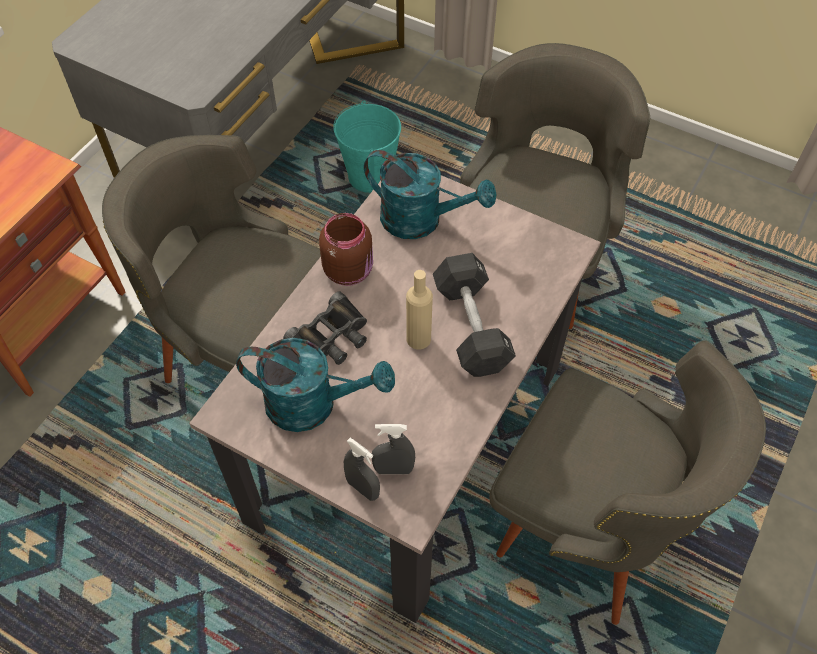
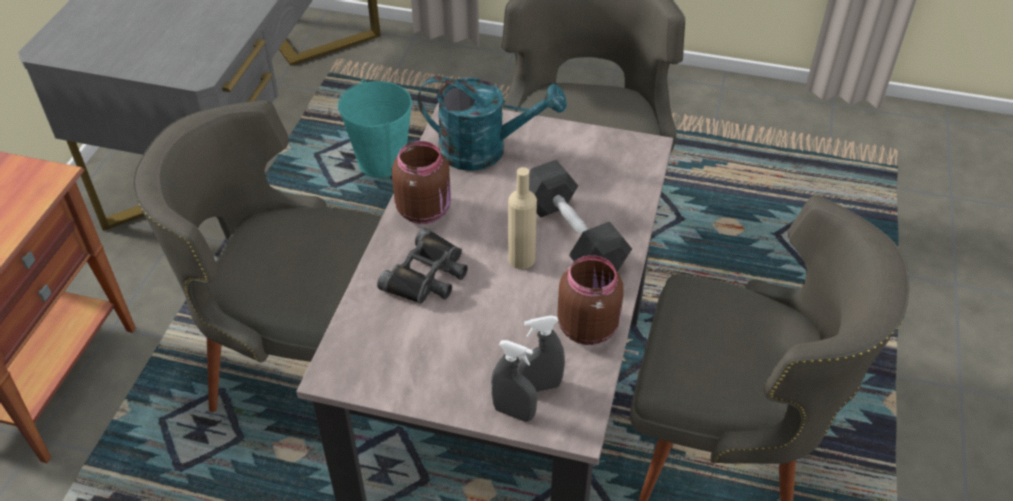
camera: 15 degrees left, 10 degrees down
(313, 404) = (431, 343): turquoise watering can -> none
(455, 420) = (588, 326): none -> brown jar

